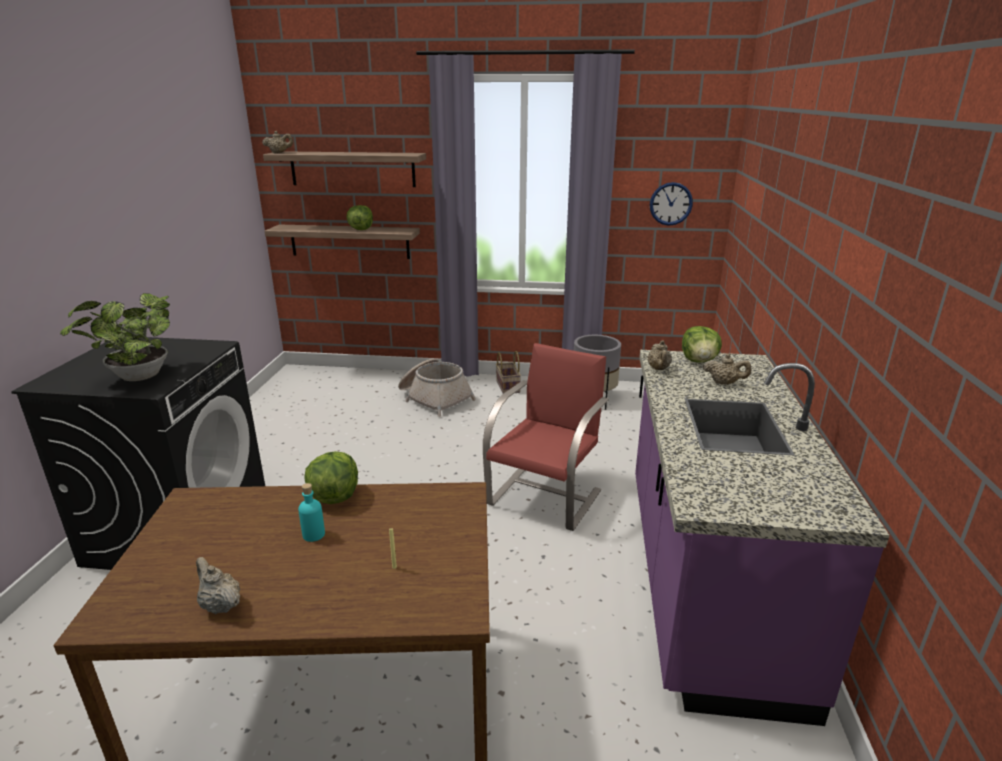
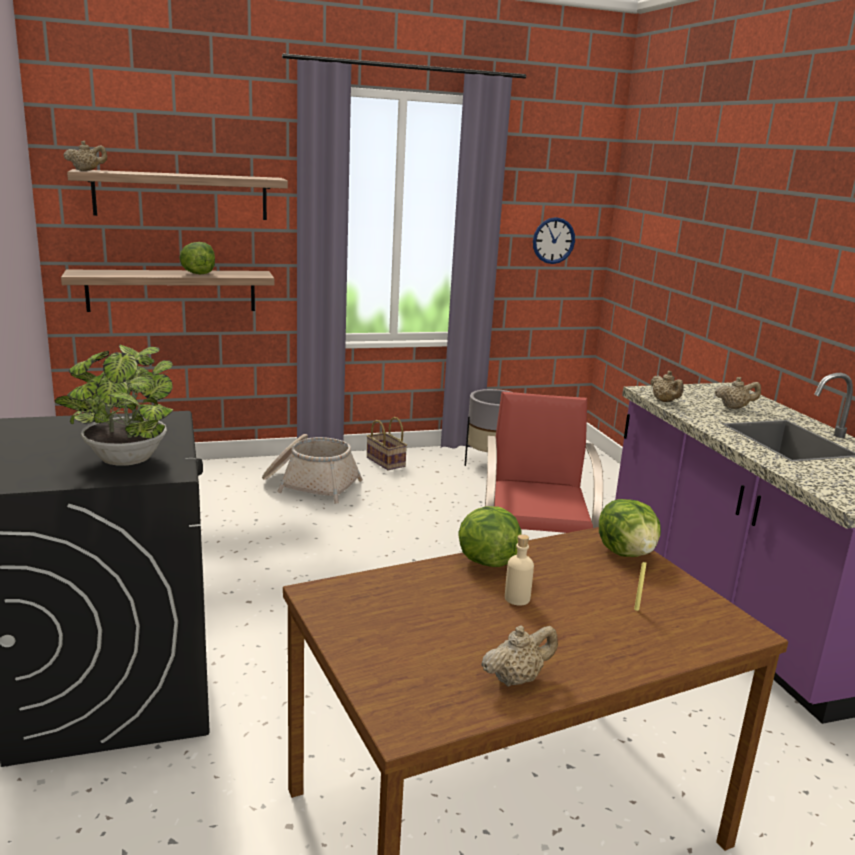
camera: 25 degrees left, 5 degrees down
(220, 605) = (516, 679): beige teapot -> beige teapot turned 135 degrees clockwise
(314, 534) = (517, 598): turquoise bottle -> beige bottle
(699, 361) = (688, 392): lettuce -> lettuce (627, 553)

